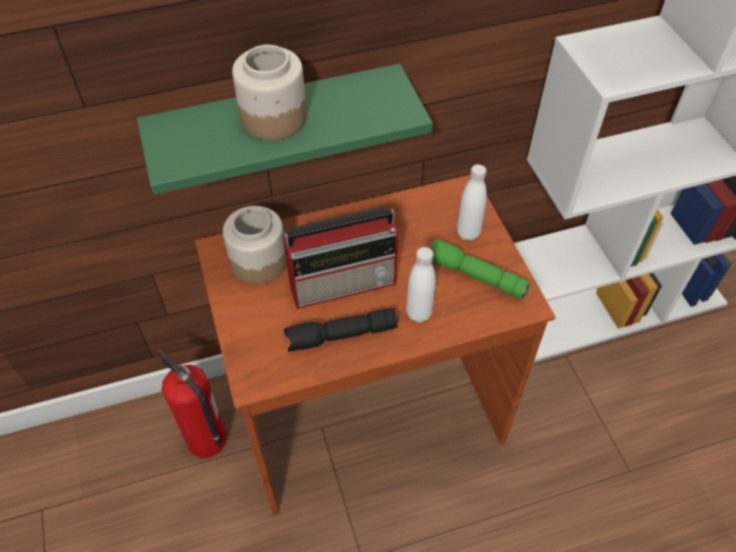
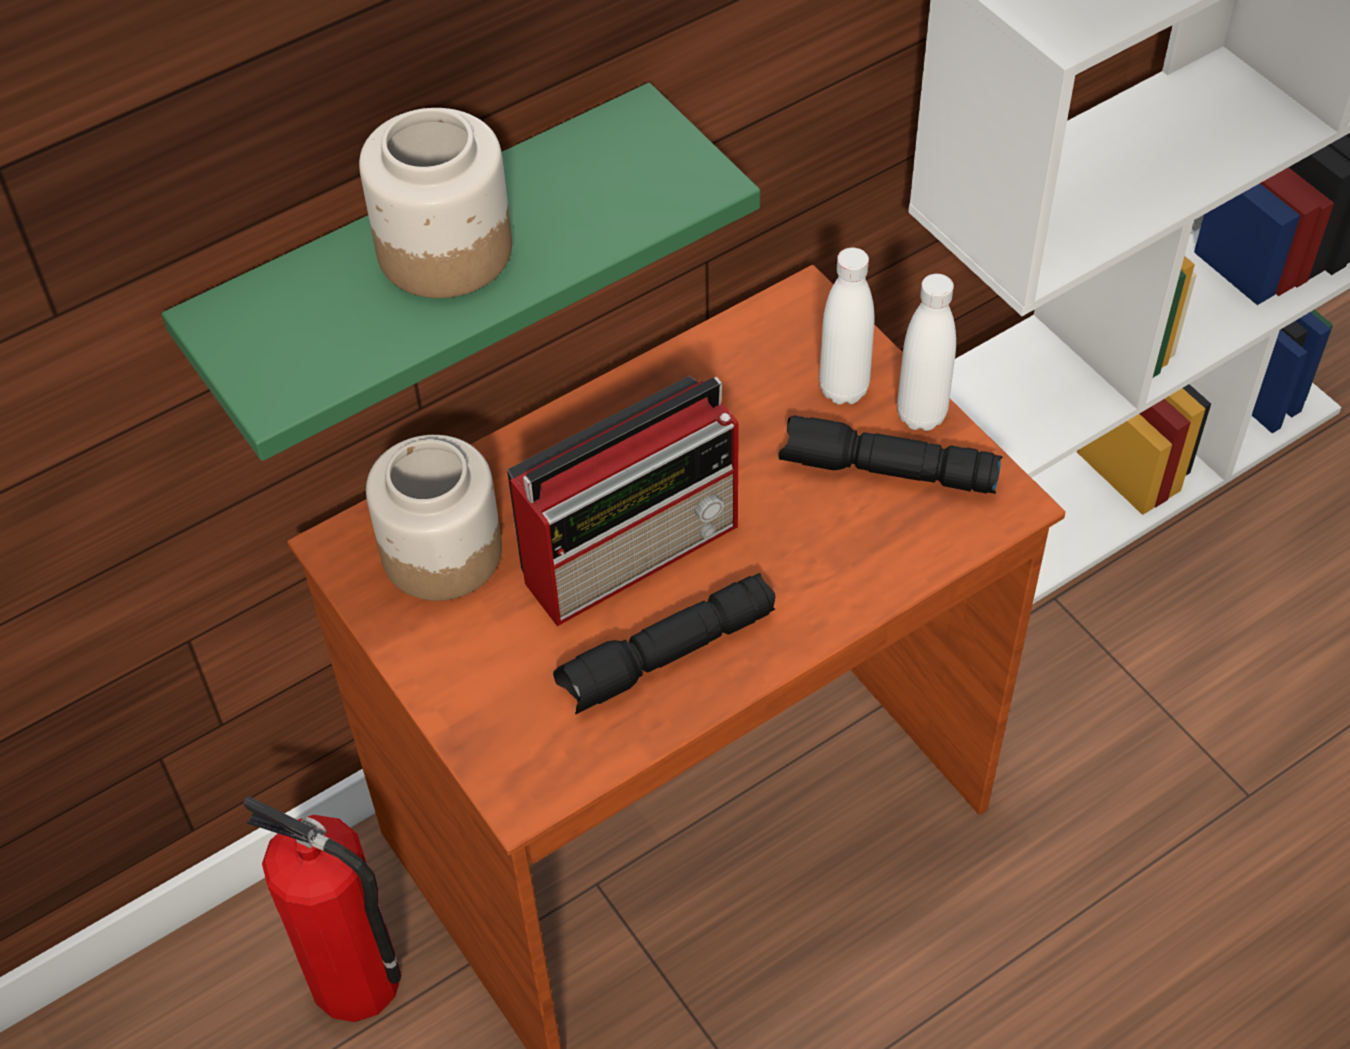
camera: 15 degrees left, 0 degrees up
(418, 313) = (803, 573): white bottle -> white bottle (921, 415)
(474, 276) = (886, 472): green flashlight -> black flashlight

